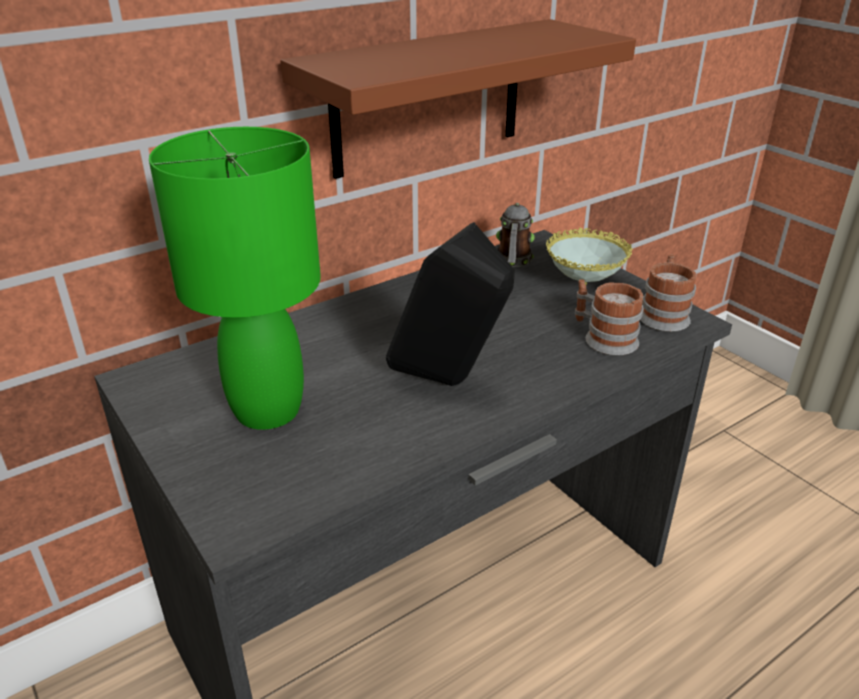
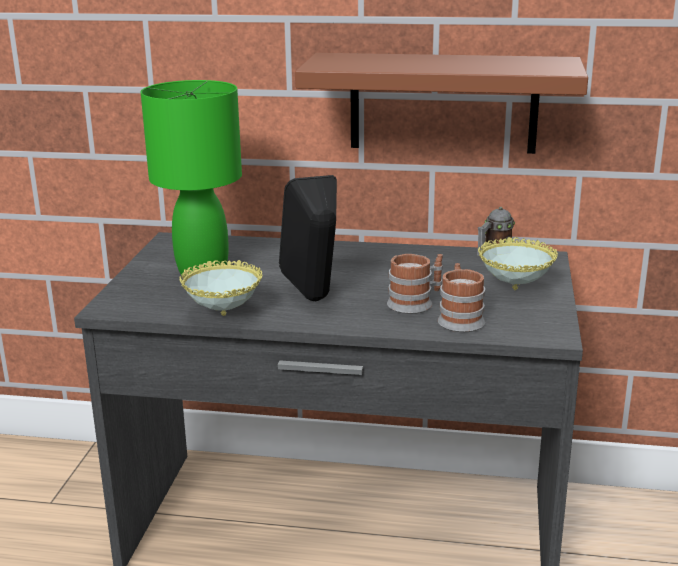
camera: 45 degrees right, 10 degrees down
(397, 456) = (223, 315): none -> bowl
(663, 314) = (537, 325): mug -> mug (416, 303)

